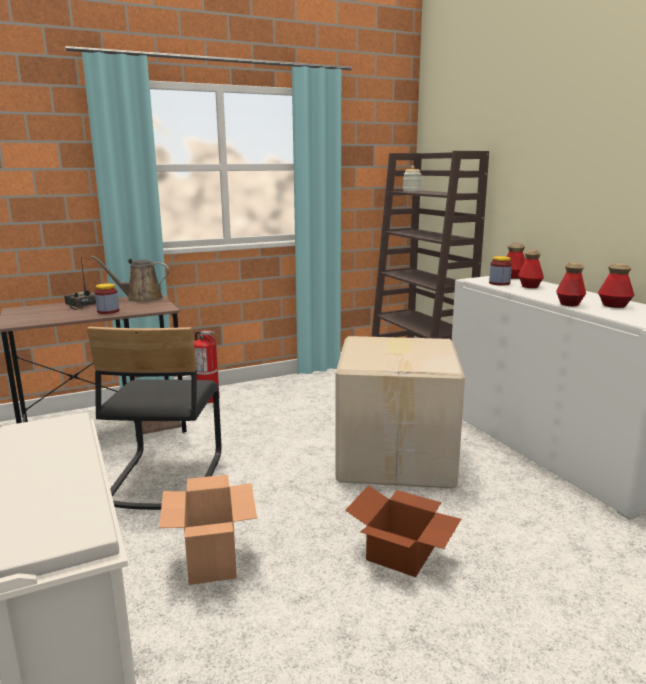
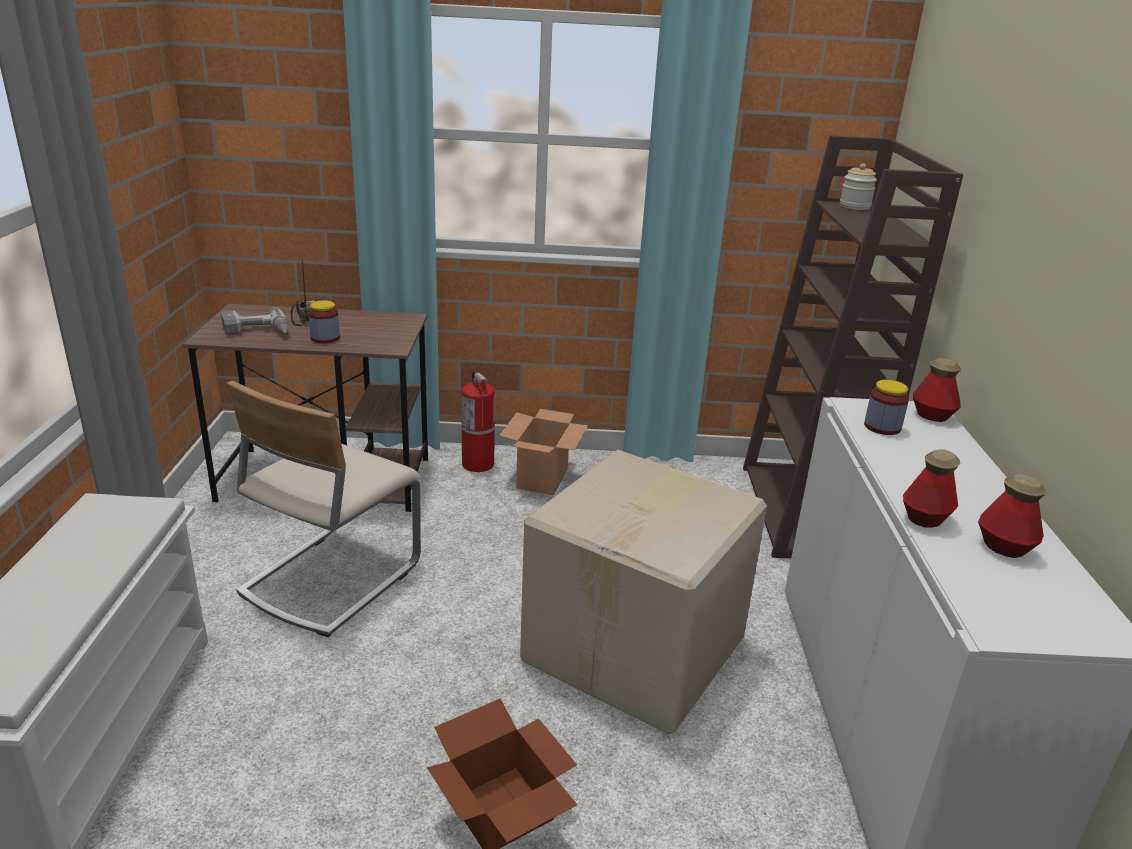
camera: 25 degrees right, 10 degrees up
(50, 316) = (257, 331): none -> power drill
(141, 299) = (388, 320): brown watering can -> none
(164, 479) = (330, 578): black chair -> beige chair
(211, 560) = (285, 720): cardboard box -> cardboard box (542, 478)
(529, 286) = (925, 449): bottle -> none

